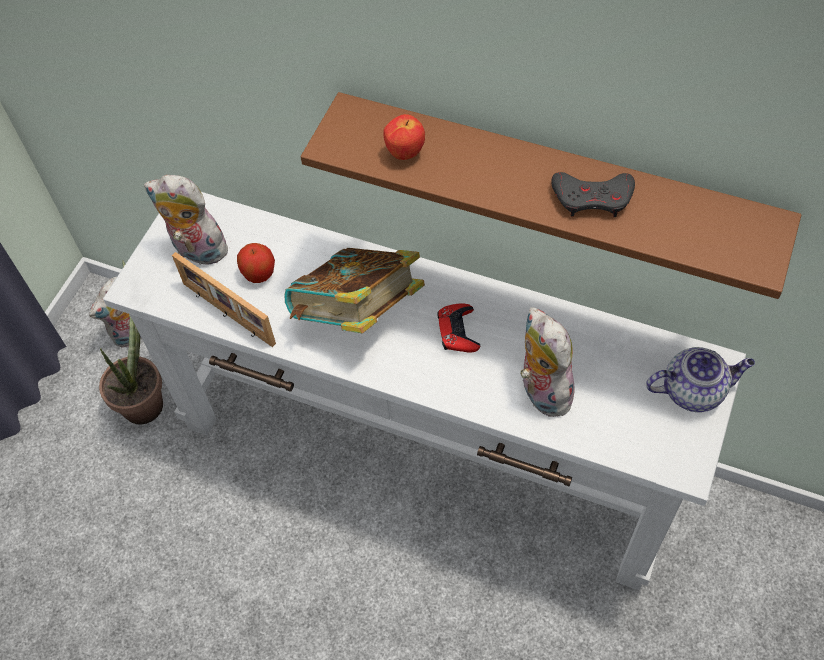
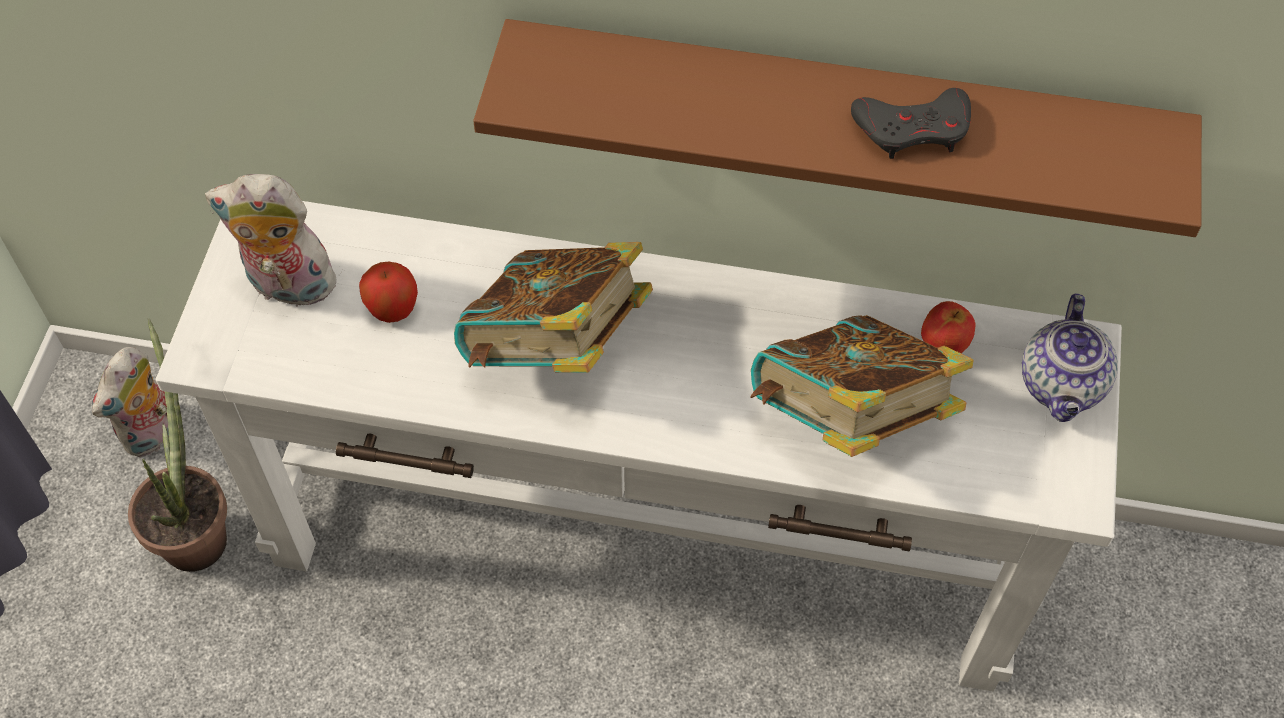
camera: 15 degrees left, 0 degrees up
(227, 314) = (358, 376): picture frame -> none
(405, 152) = (629, 96): apple -> apple (942, 345)
(458, 332) = (711, 352): red game controller -> none
(541, 391) = (850, 419): plush toy -> book
(694, 390) = (1062, 386): teapot -> teapot turned 120 degrees clockwise

